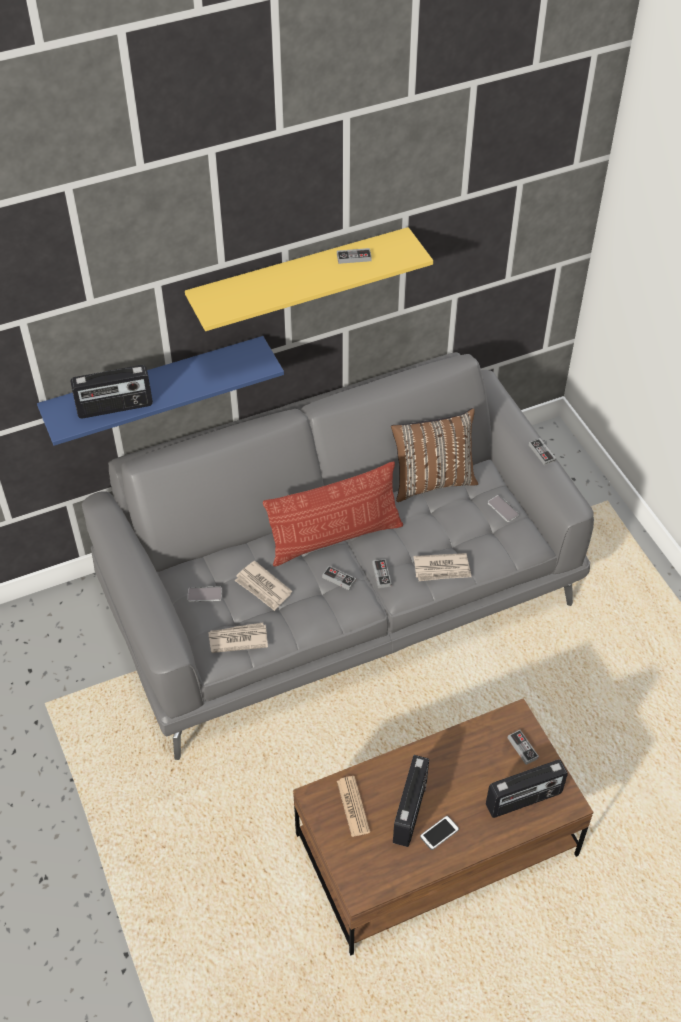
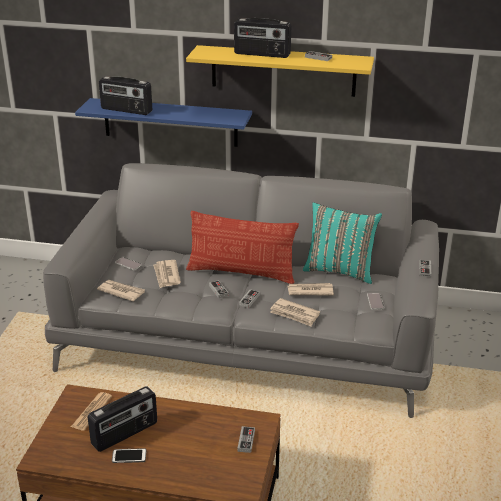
camera: 35 degrees right, 20 degrees down
(428, 528) = (309, 291): none -> newspaper
(432, 481) = (340, 270): brown pillow -> turquoise pillow
(524, 800) = (211, 471): radio -> radio (262, 54)

